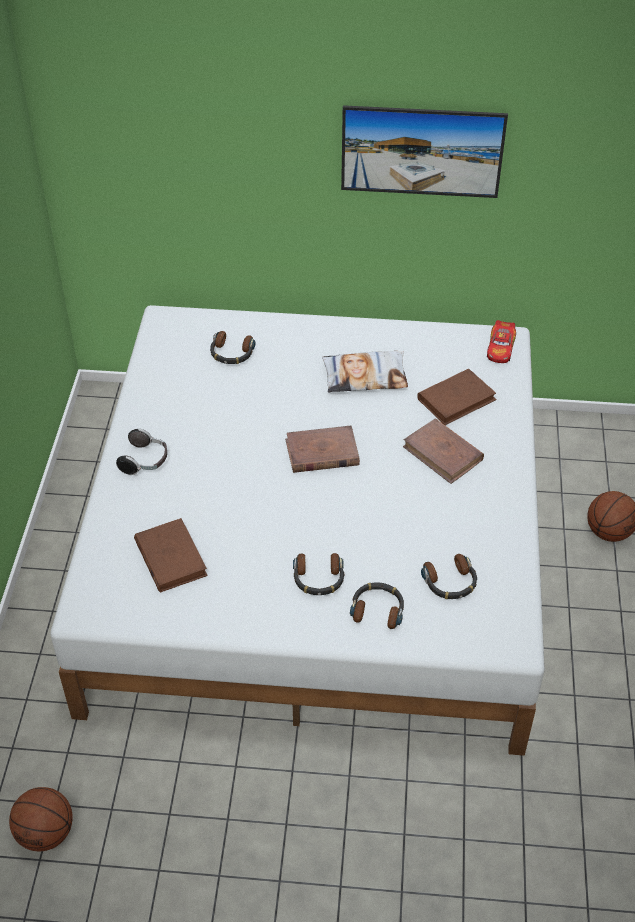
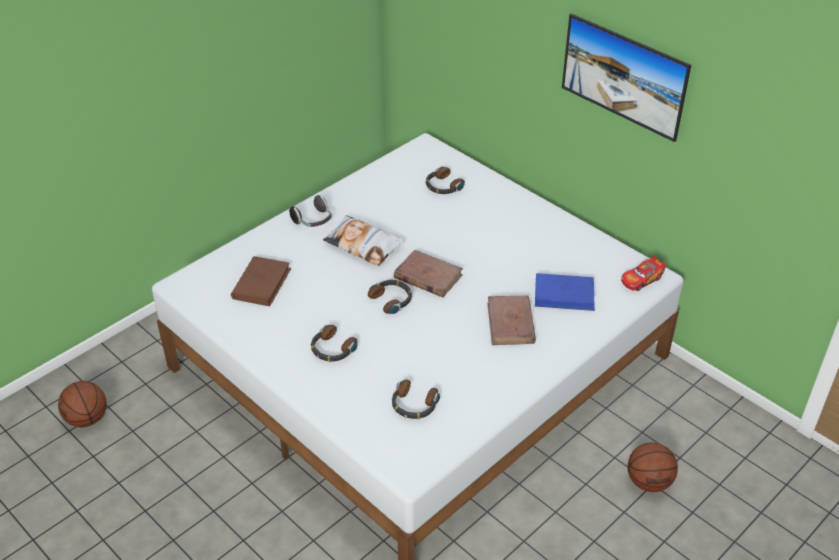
camera: 40 degrees right, 5 degrees down
(365, 376) = (516, 246): pillow -> pillow (363, 245)
(378, 609) = (346, 390): headphones -> headphones (392, 299)
(456, 399) = (564, 294): brown book -> blue book

